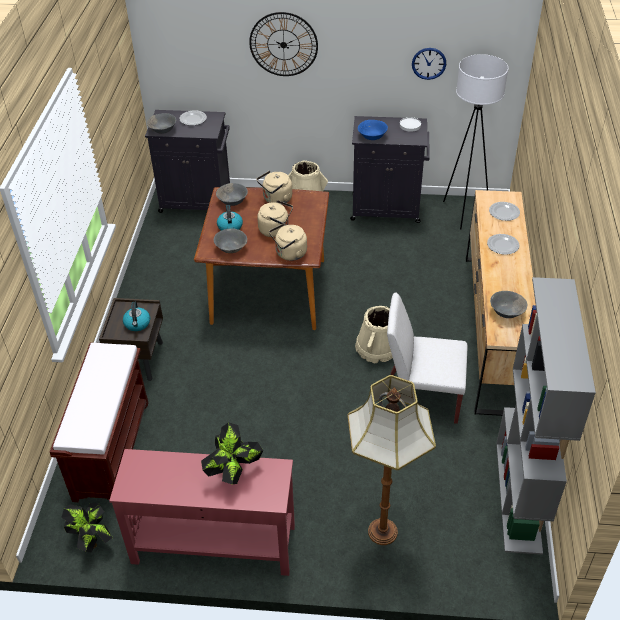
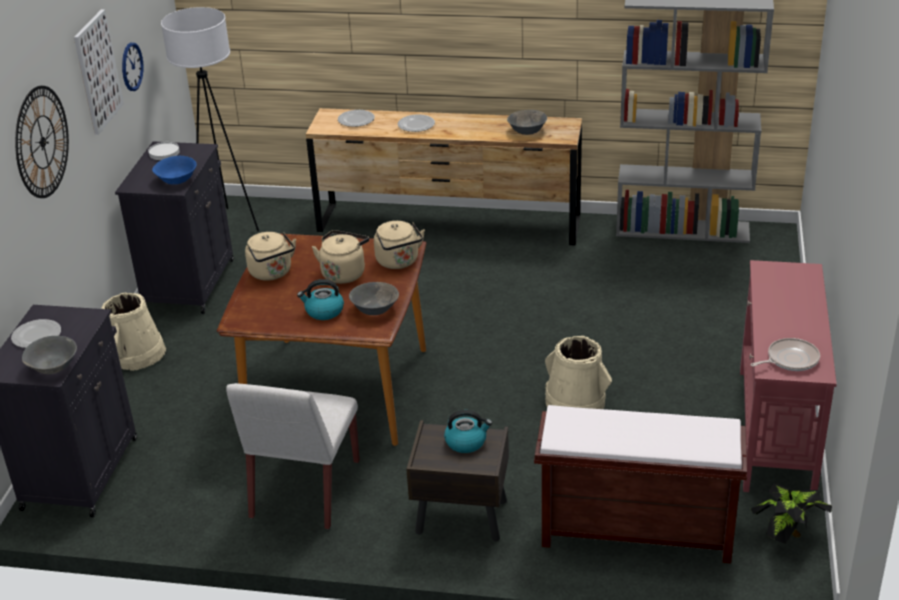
camera: 85 degrees left, 10 degrees down
(144, 473) = (790, 359): none -> frying pan
(233, 201) = (262, 310): grey bowl -> none
(234, 472) = (776, 296): potted plant -> none
(376, 43) = (97, 71): none -> picture
(376, 348) = (466, 303): beige bucket -> beige bucket (575, 402)
(382, 533) = (739, 311): floor lamp -> none
(421, 397) = (549, 276): white chair -> white chair (304, 490)

